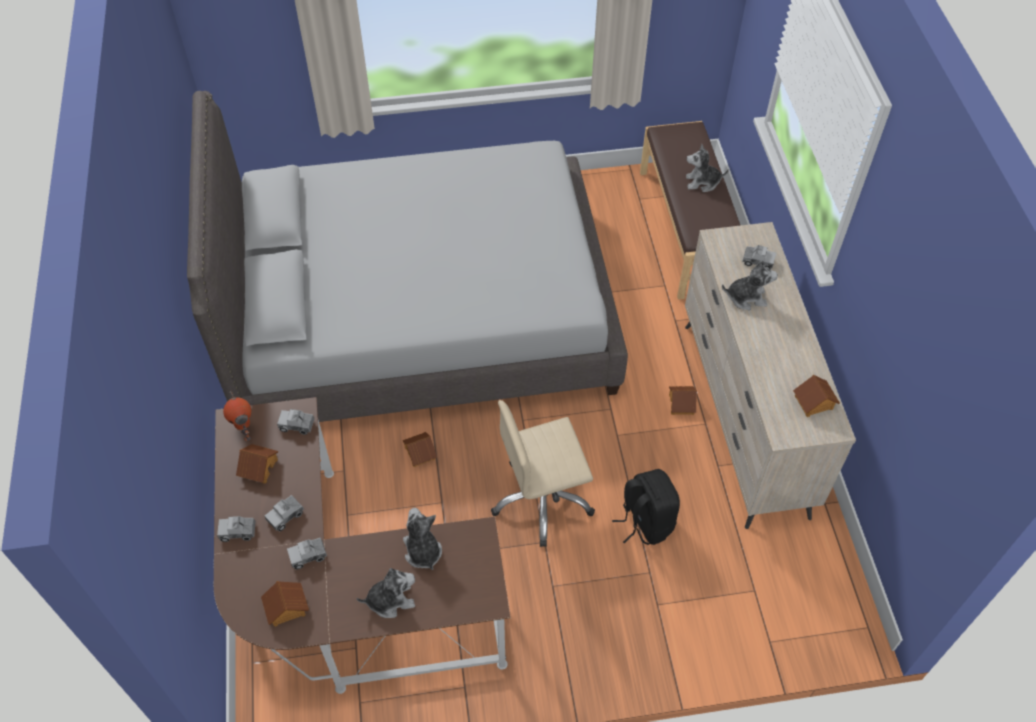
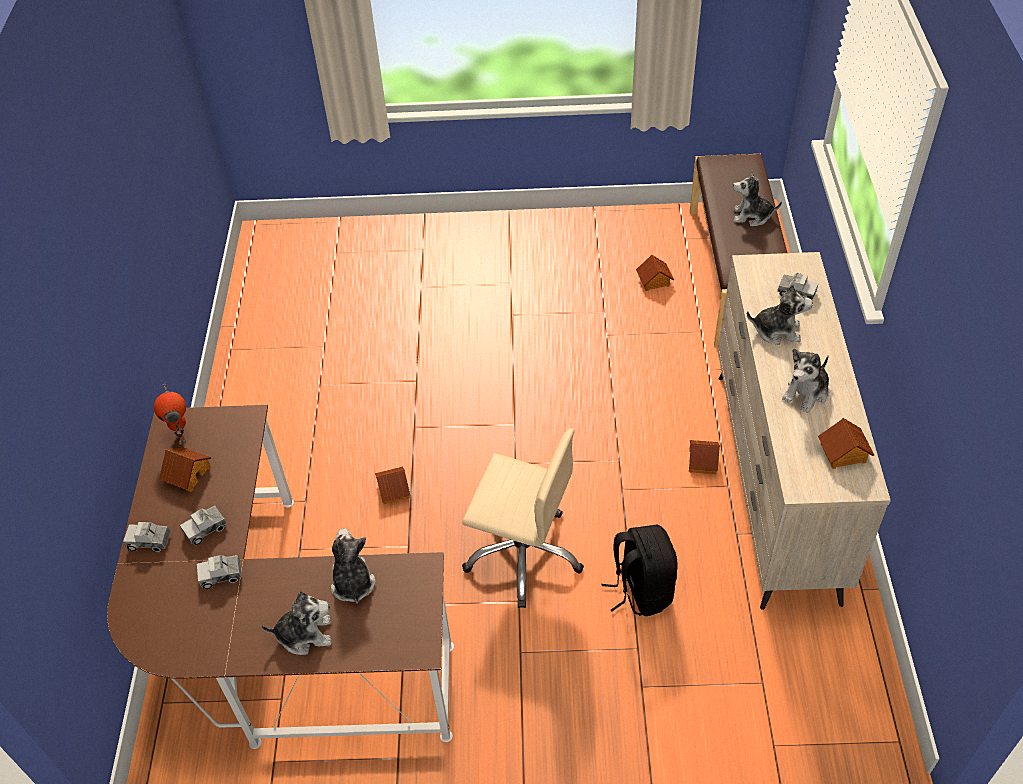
camera: 10 degrees right, 5 degrees down
(286, 608) = (184, 631): toy house -> toy house (654, 281)
(297, 425) = (239, 432): toy truck -> none
(420, 314) = (420, 342): grey bed -> none
(542, 500) = (524, 553): beige office chair -> beige office chair turned 150 degrees counterclockwise
(777, 351) = (806, 393): none -> plush toy

